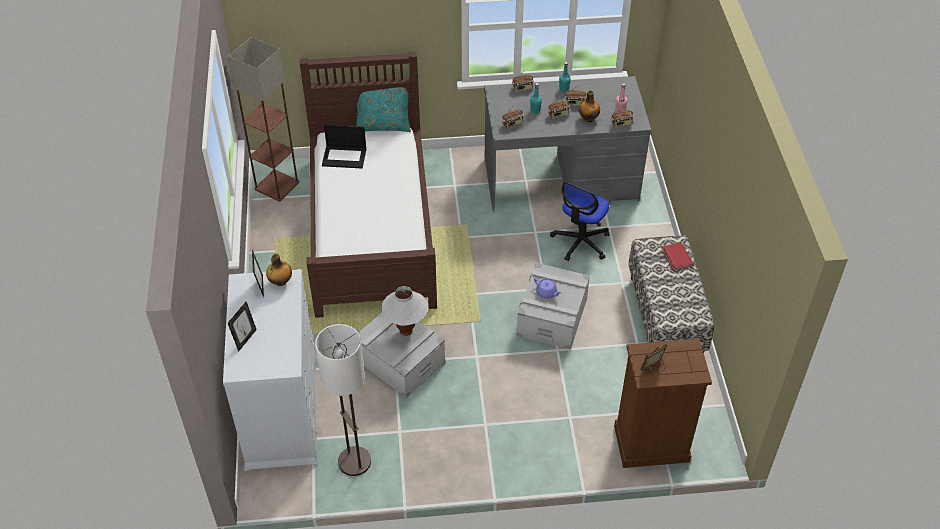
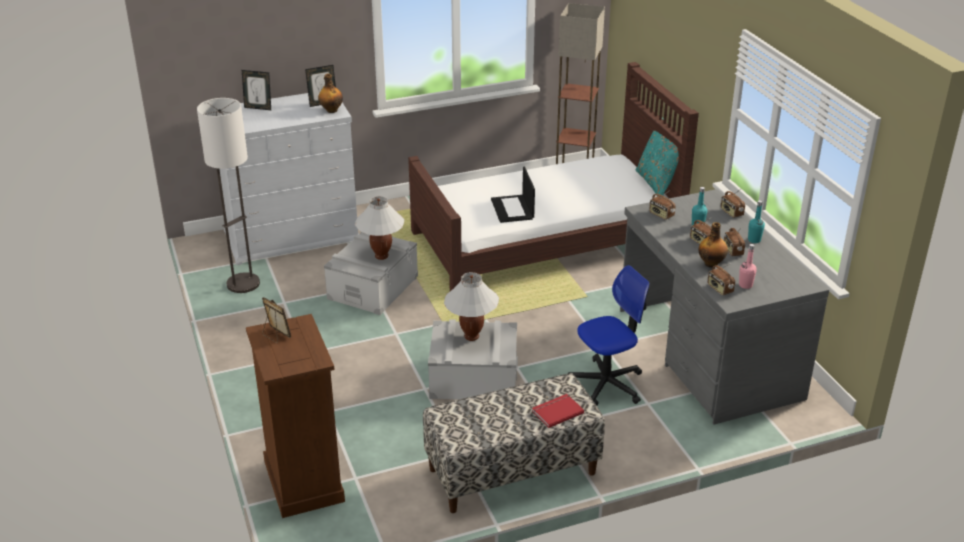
camera: 75 degrees right, 15 degrees down
(345, 156) = (592, 170): laptop -> laptop (513, 209)
(546, 293) = (472, 336): purple teapot -> white table lamp
(580, 242) = (607, 384): office chair -> office chair turned 135 degrees clockwise

